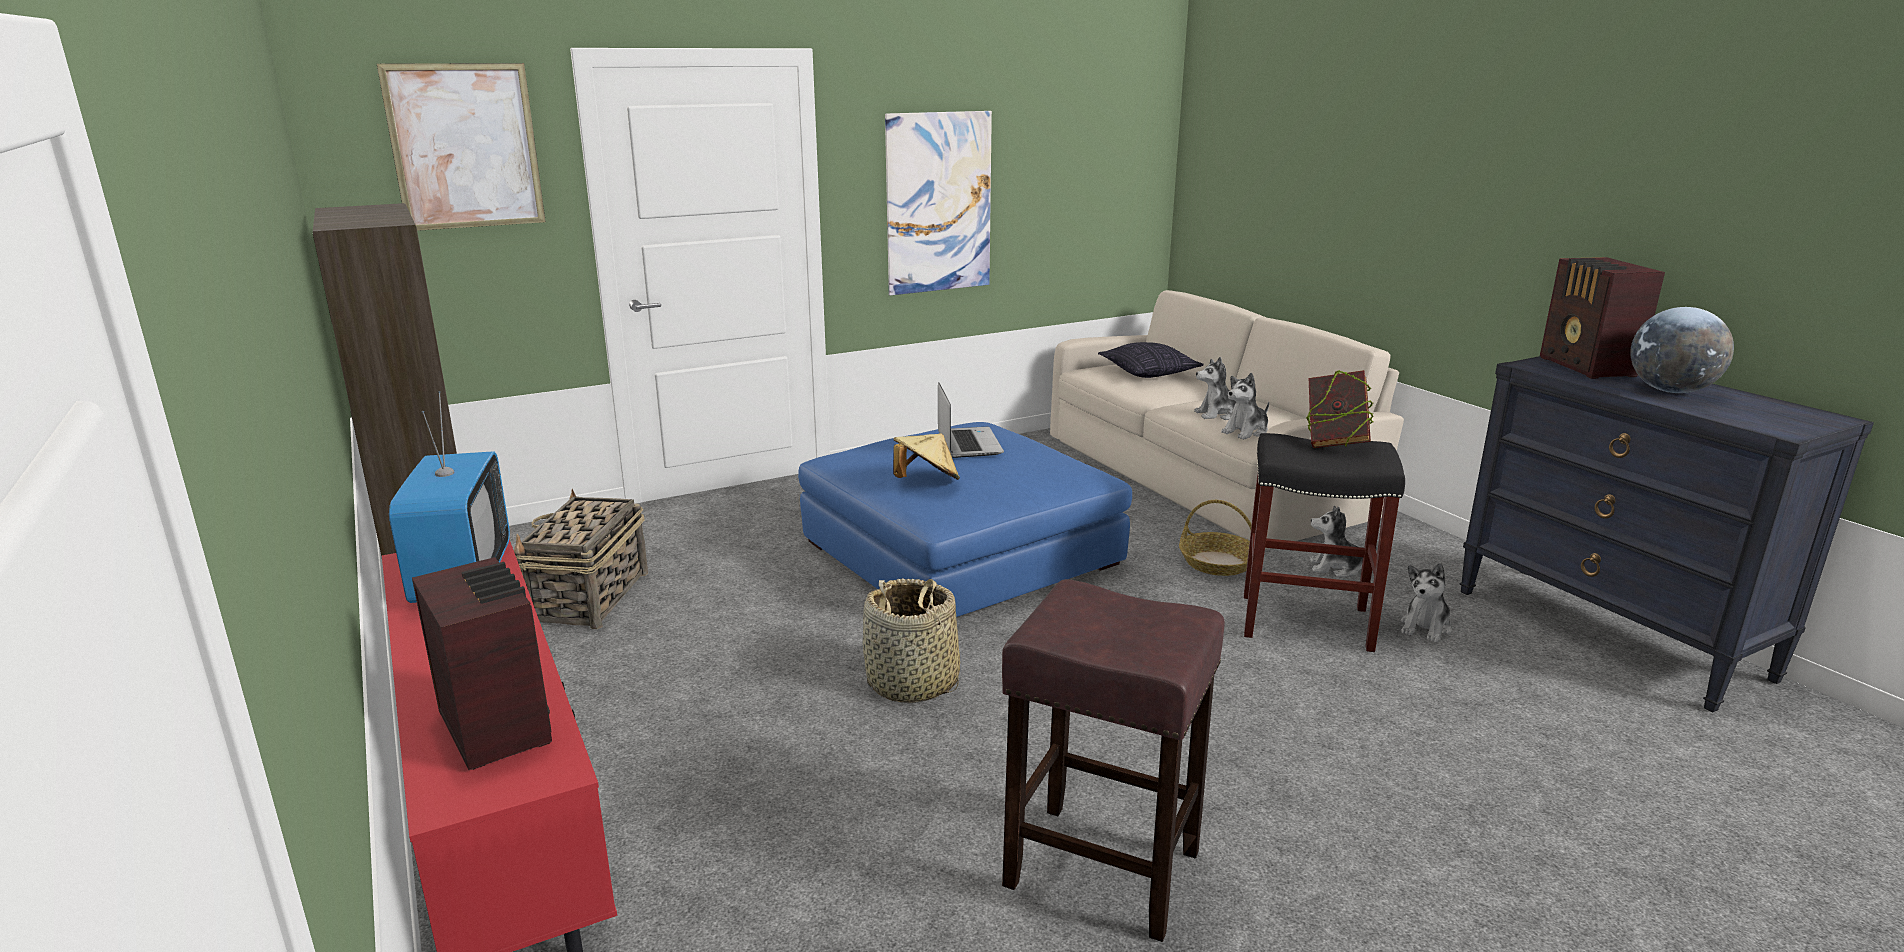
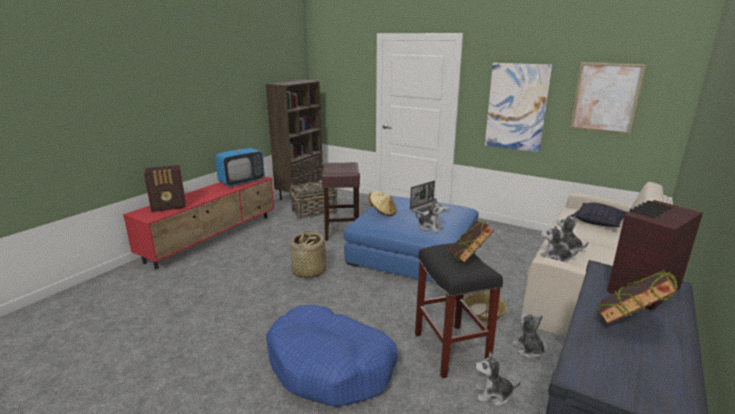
camera: 60 degrees right, 0 degrees up
(465, 147) = (345, 65): picture -> picture (605, 98)
(496, 725) = (169, 207): radio -> radio turned 45 degrees clockwise
(1042, 467) = (430, 227): none -> plush toy
(1098, 868) = (220, 335): brown stool -> brown stool (341, 231)
(1296, 745) = (331, 366): none -> blue dog bed
(1670, 391) = (628, 325): globe -> book

